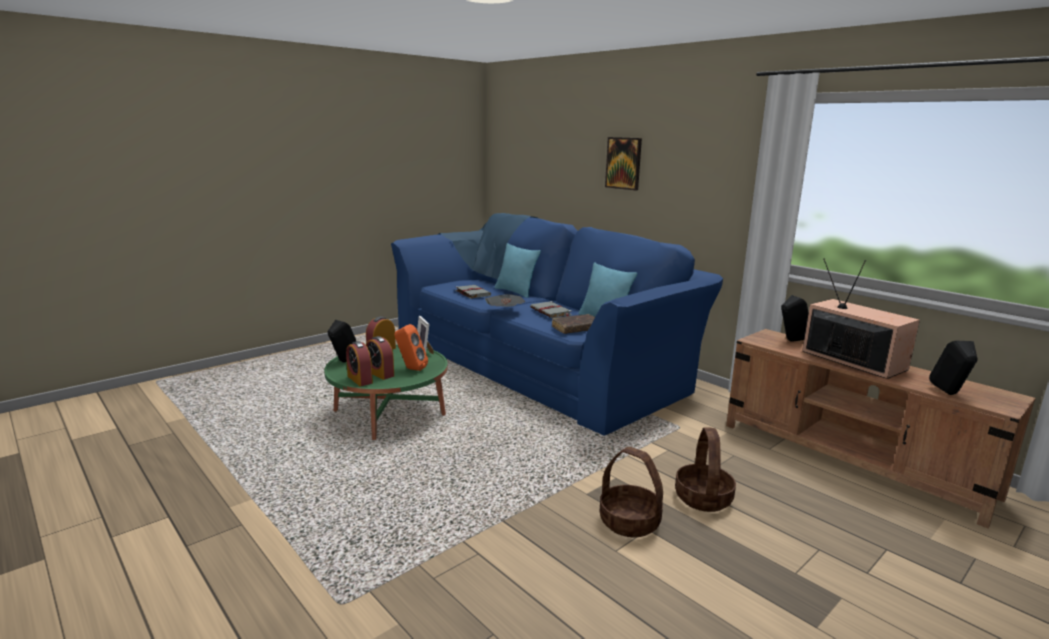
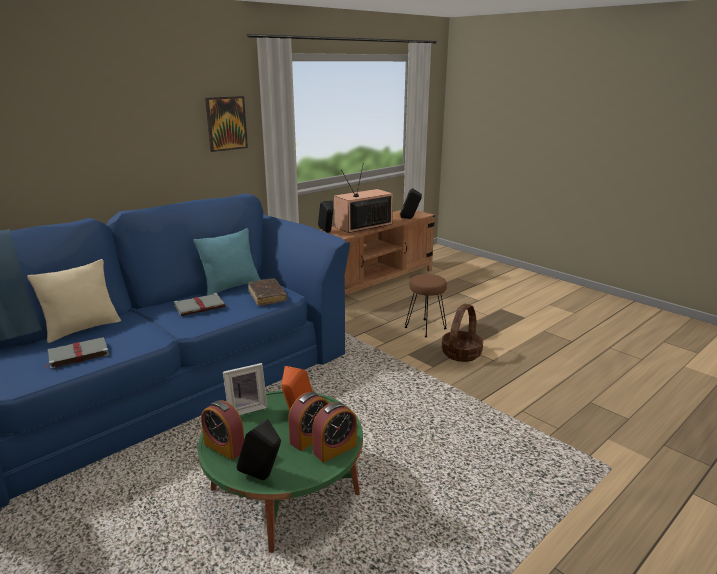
camera: 90 degrees left, 5 degrees up
(505, 312) = (191, 330): newspaper -> none
(515, 292) = (82, 329): turquoise pillow -> beige pillow
(623, 163) = (104, 130): picture -> picture (226, 123)
(704, 498) = (426, 328): basket -> brown stool

